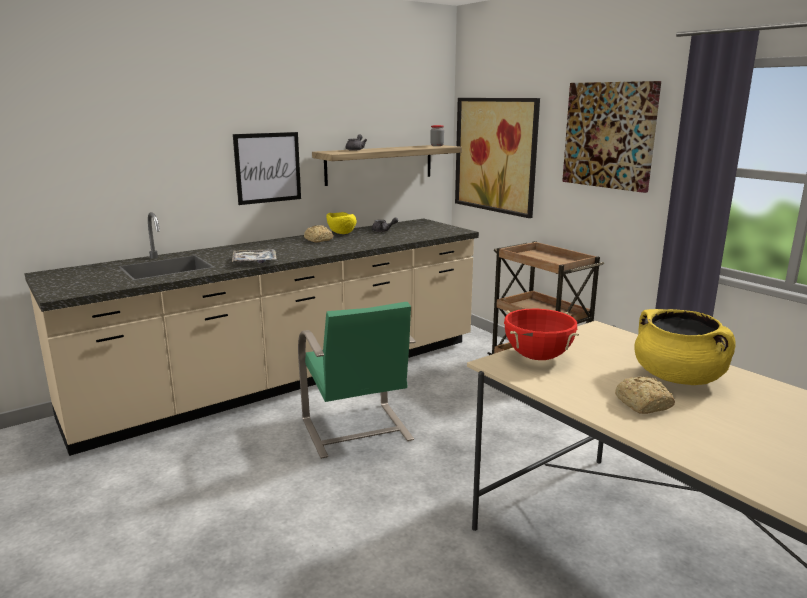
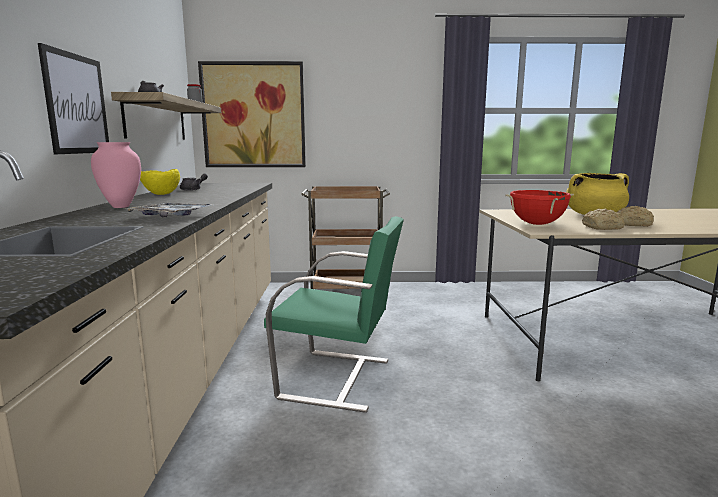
camera: 55 degrees left, 5 degrees down
(274, 244) = (120, 207): none -> pink vase
(318, 240) = (159, 199): bread -> bread (603, 228)
(609, 135) = (376, 91): picture -> none

